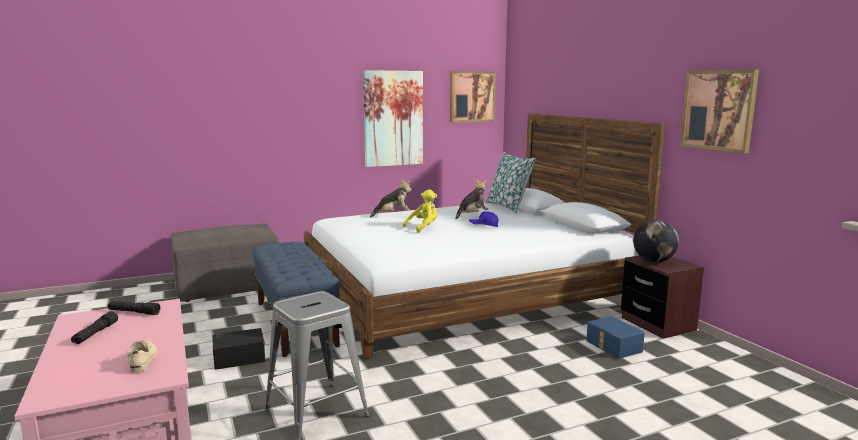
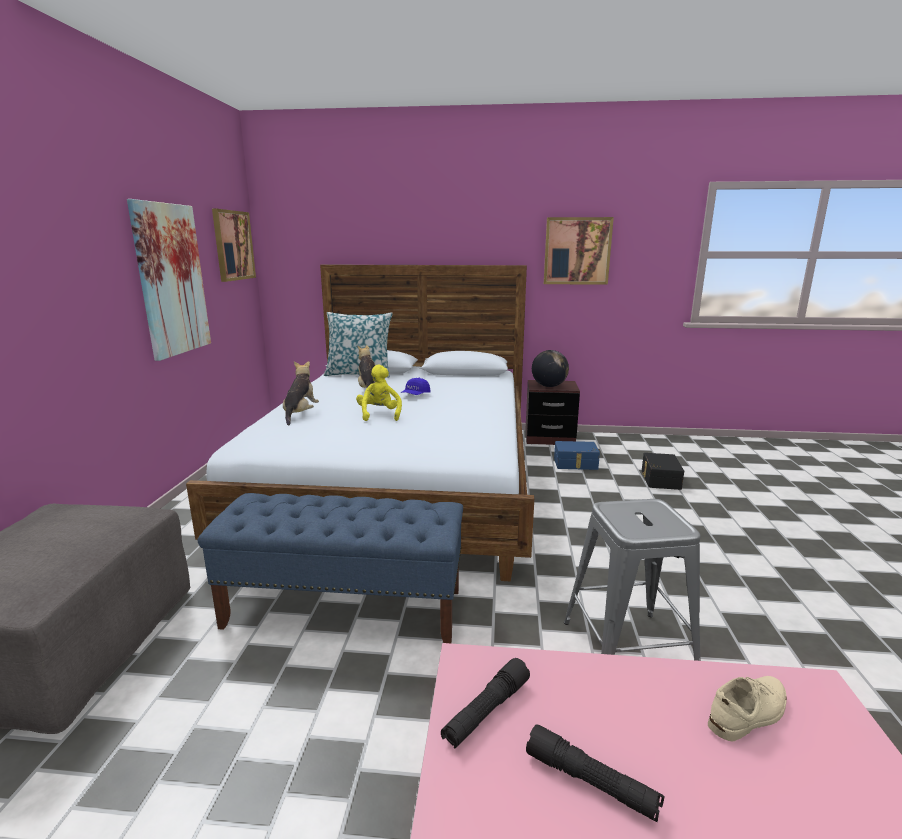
camera: 60 degrees left, 5 degrees up
(143, 360) = (748, 713): beige shoe -> beige shoe turned 135 degrees clockwise
(239, 357) = (416, 691): black storage box -> black storage box (659, 479)

